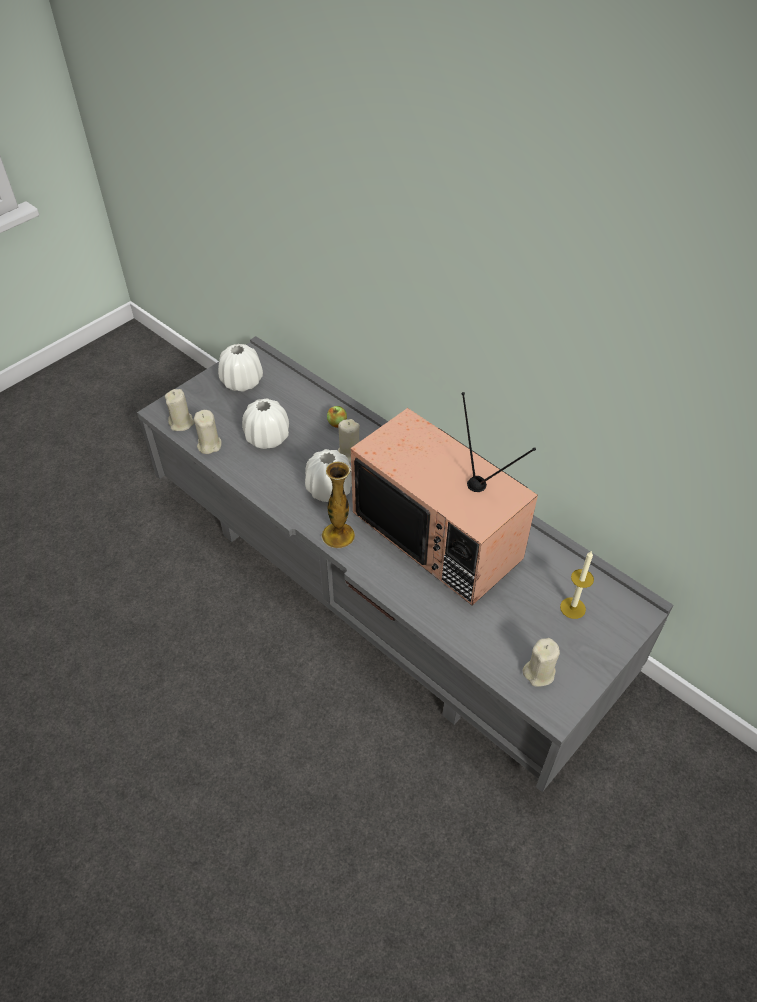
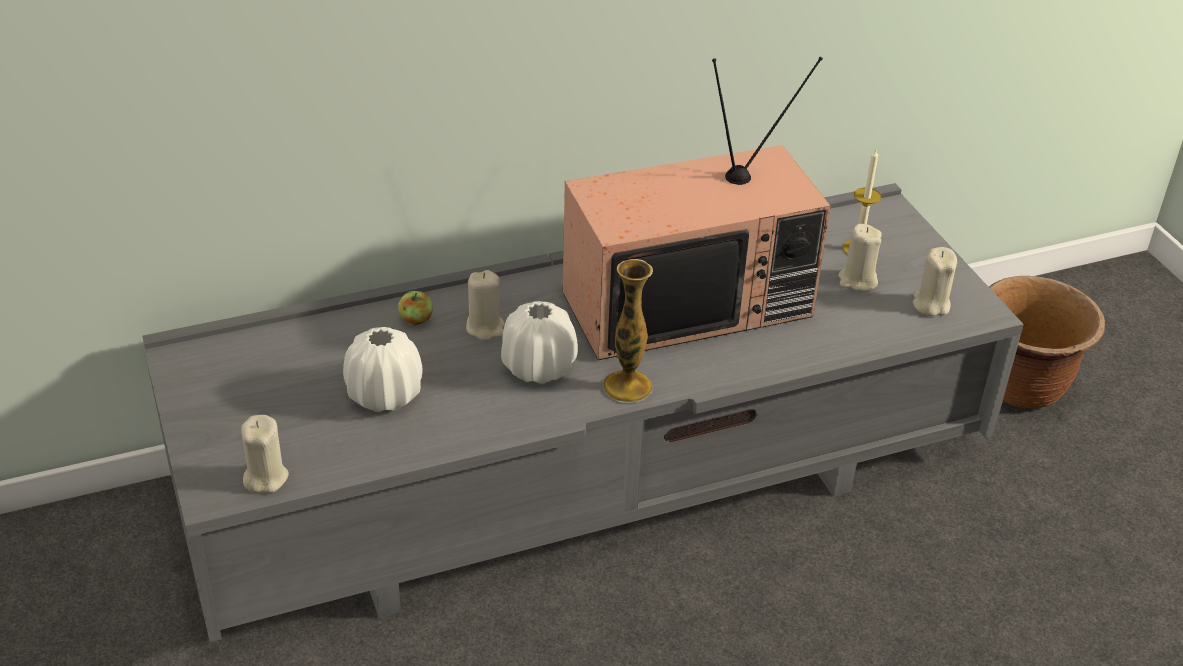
camera: 65 degrees left, 10 degrees down
(209, 445) = (344, 460): beige candle -> beige candle (857, 280)
(242, 382) = (233, 384): white vase -> none
(644, 808) = (1021, 388): none -> brown planter

